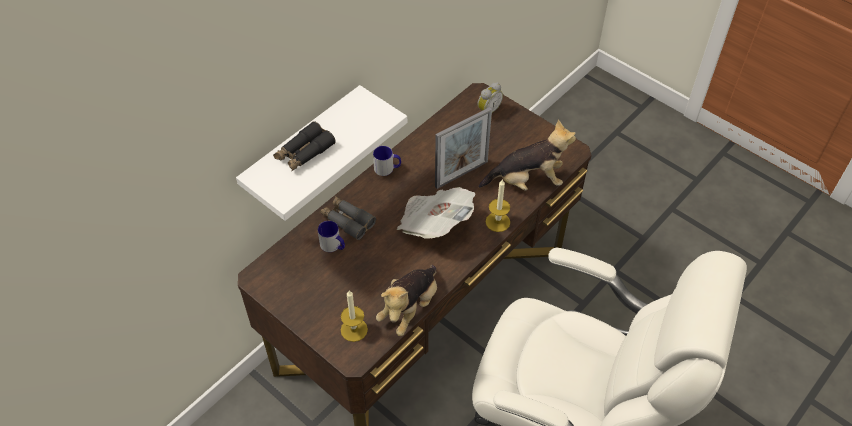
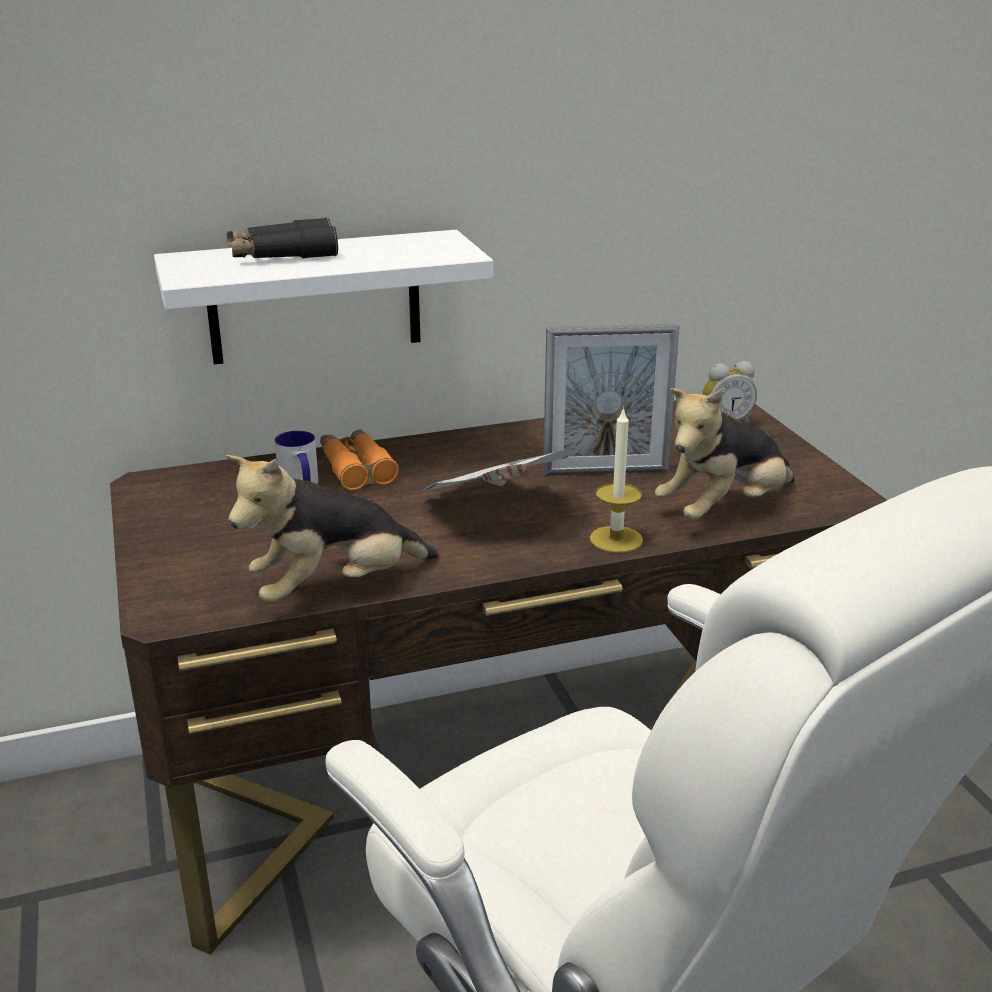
camera: 30 degrees right, 25 degrees down
(347, 221) = (356, 468): grey binoculars -> orange binoculars
(354, 329) = (209, 582): candle -> none
(387, 168) = (485, 436): mug -> none
(527, 181) = (724, 510): plush toy -> plush toy turned 120 degrees clockwise

